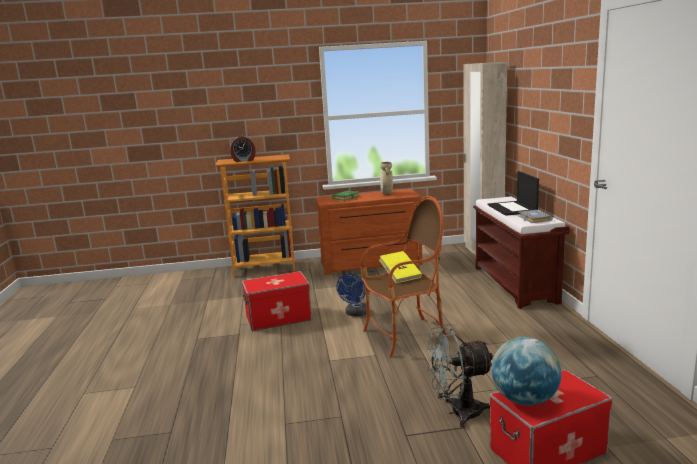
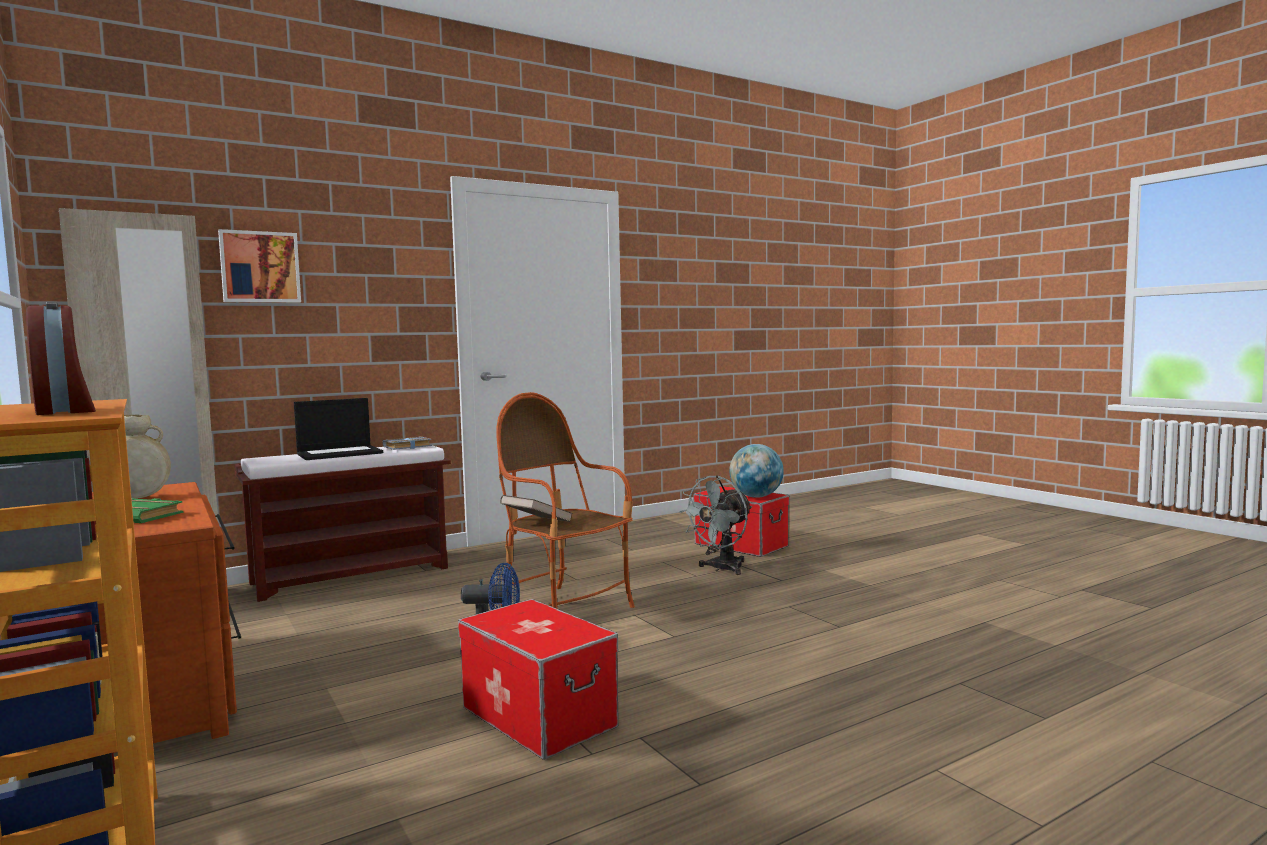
camera: 115 degrees left, 10 degrees down
(400, 276) = (537, 524): yellow book -> brown book
(458, 413) = (721, 569): grey fan -> grey fan turned 75 degrees clockwise
(526, 85) = (260, 267): none -> picture

